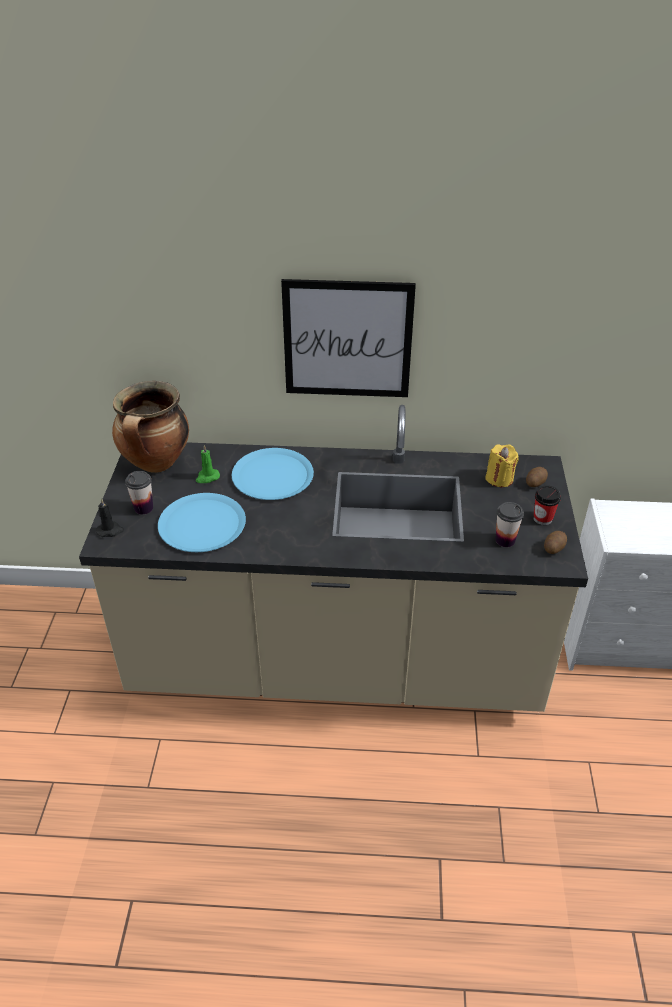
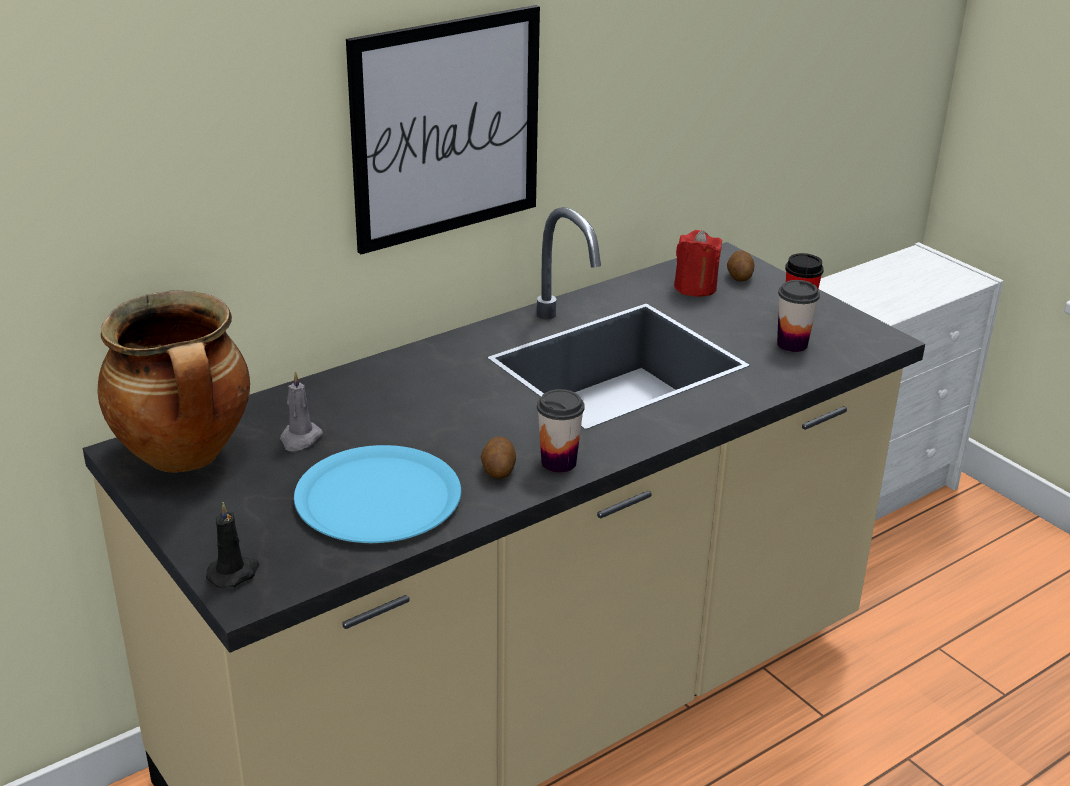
camera: 40 degrees left, 10 degrees down
(143, 508) = (249, 520): cup -> cup (558, 462)
(207, 477) = (300, 439): green candle -> grey candle
(273, 475) = (400, 397): blue plate -> none
(499, 478) = (695, 287): yellow candle -> red candle
(553, 548) = (851, 330): potato -> potato (498, 470)

